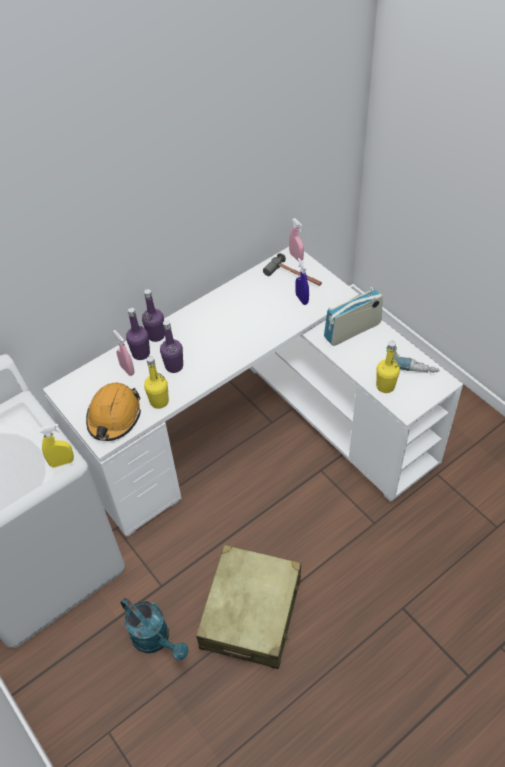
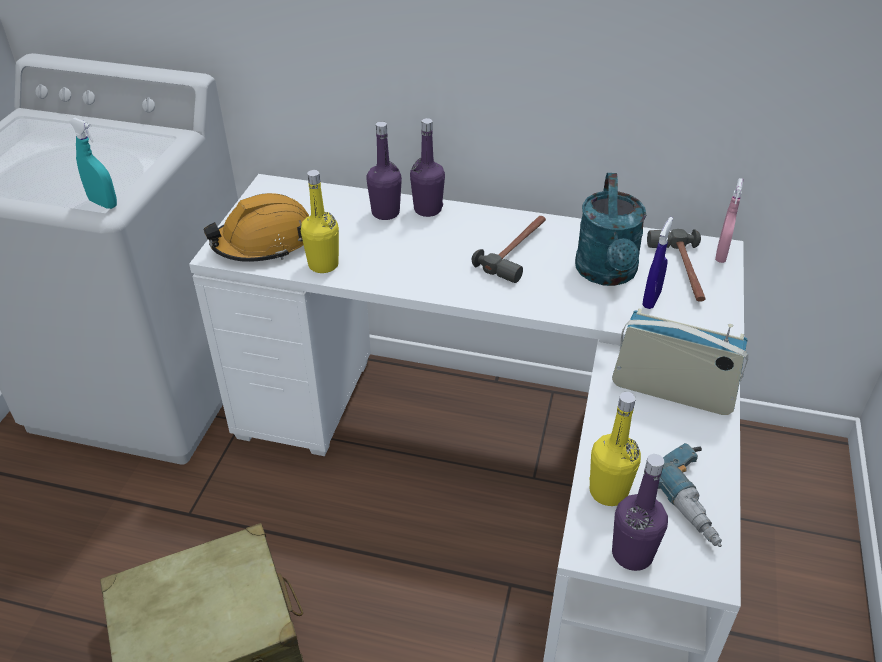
camera: 50 degrees right, 10 degrees down
(62, 462) = (103, 203): yellow spray bottle -> turquoise spray bottle
(127, 370) = (348, 215): pink spray bottle -> none
(156, 639) = (107, 556): turquoise watering can -> turquoise watering can (607, 274)
(174, 366) = (394, 248): purple bottle -> purple bottle (632, 554)
(224, 321) = (518, 251): none -> hammer

